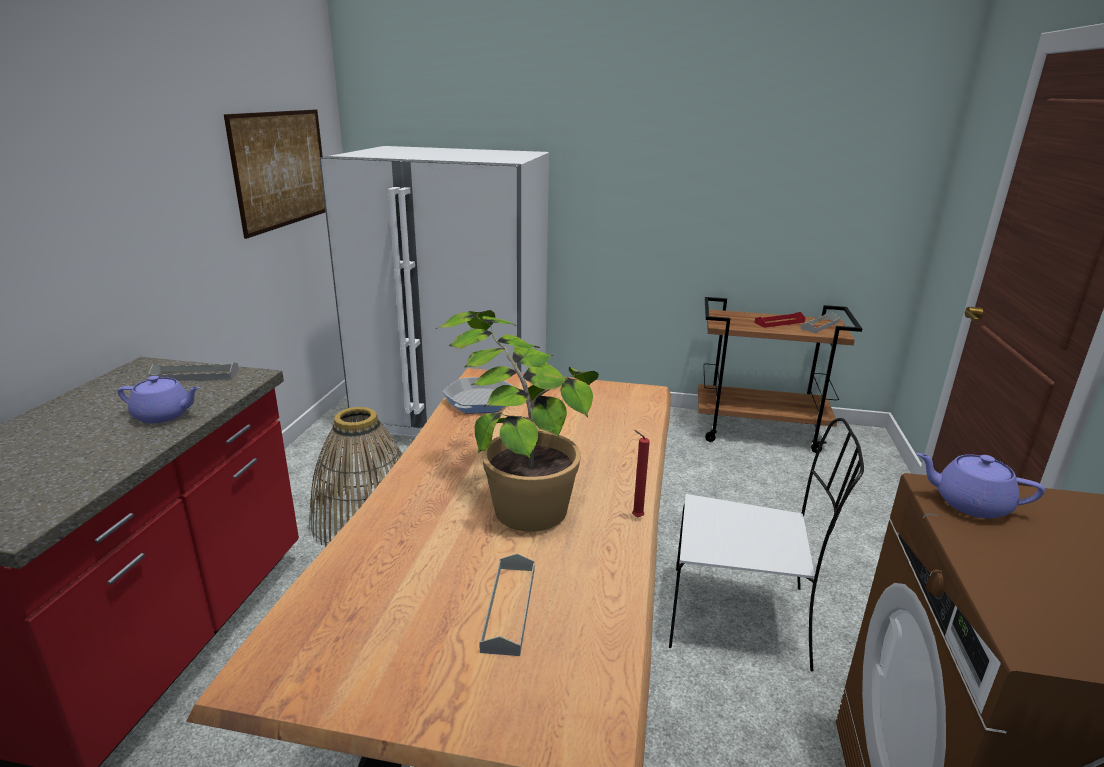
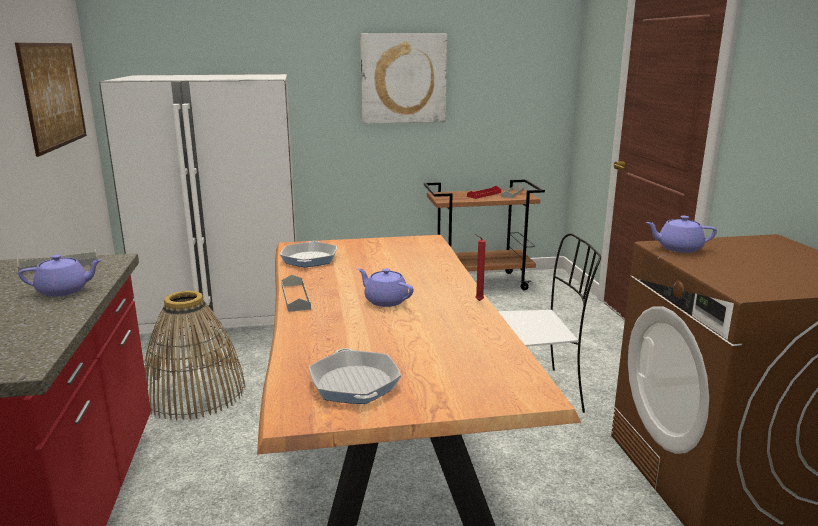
camera: 20 degrees left, 5 degrees down
(370, 635) = (354, 384): none -> frying pan
(509, 608) = (435, 355): grey tray -> grey tray (295, 297)
(516, 490) = (385, 301): potted plant -> purple teapot
(693, 163) = (403, 78): none -> picture

